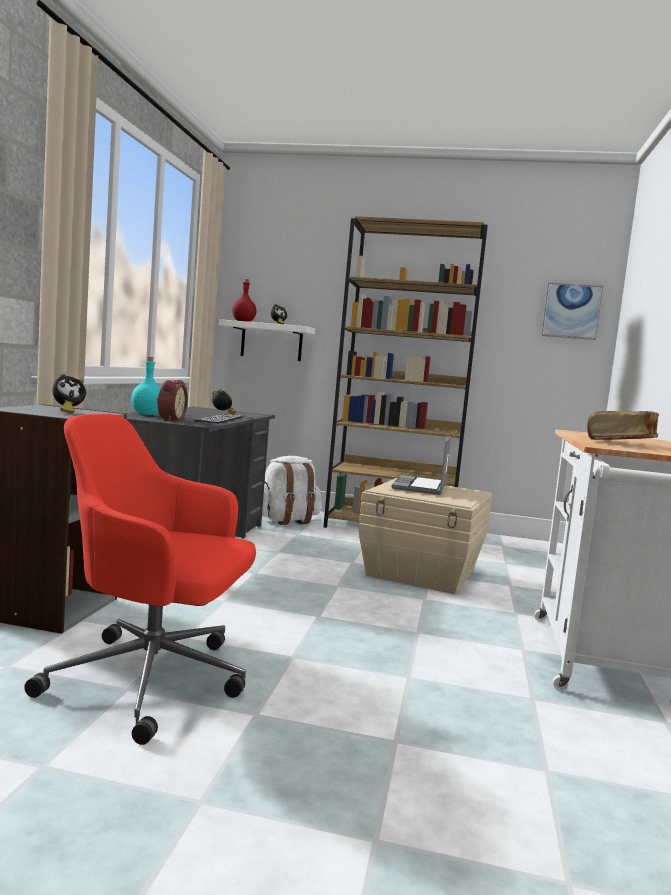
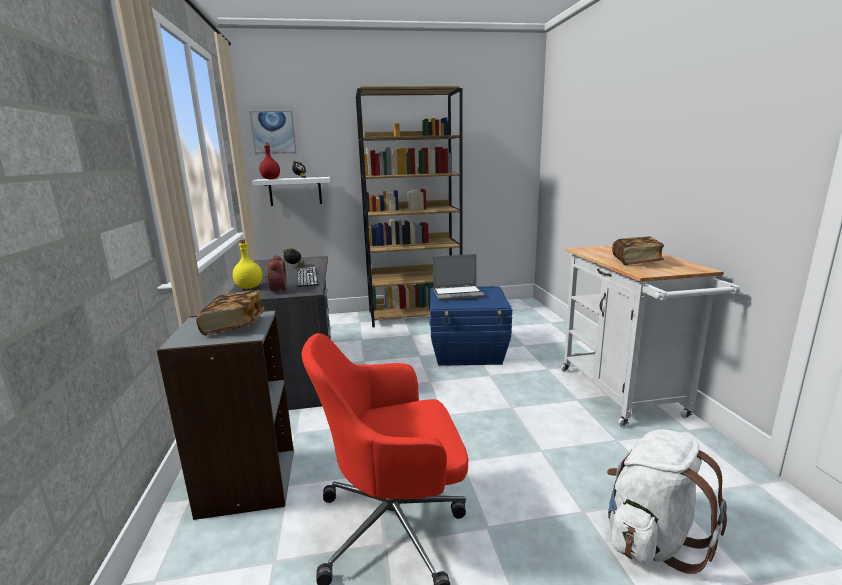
camera: 20 degrees left, 10 degrees up
(67, 412) = (234, 326): alarm clock -> book
(146, 414) = (248, 287): turquoise bottle -> yellow bottle
(287, 521) = (343, 328): white backpack -> white backpack (651, 538)
(421, 487) = (458, 294): laptop -> laptop turned 90 degrees counterclockwise
(422, 573) = (468, 351): beige storage box -> blue storage box
(571, 311) = (511, 143): picture -> picture (273, 132)

